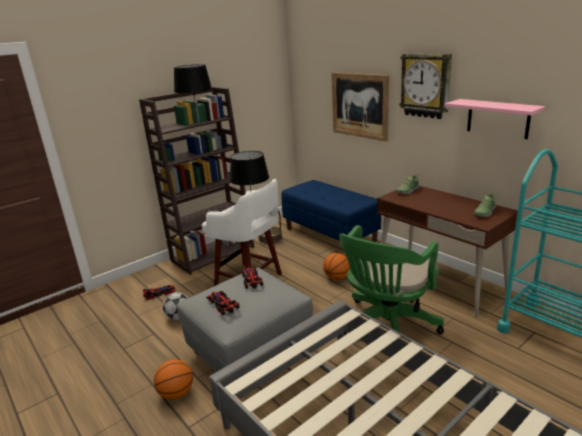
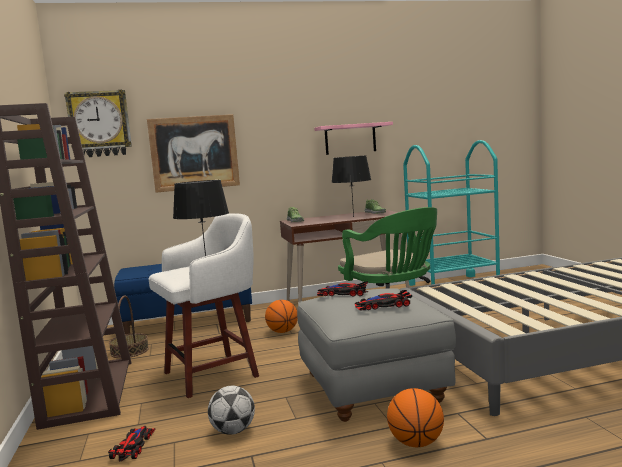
camera: 65 degrees left, 15 degrees down
(198, 124) = (68, 159): black table lamp -> black table lamp (353, 217)
(426, 85) = (278, 120): wall clock -> wall clock (99, 124)

